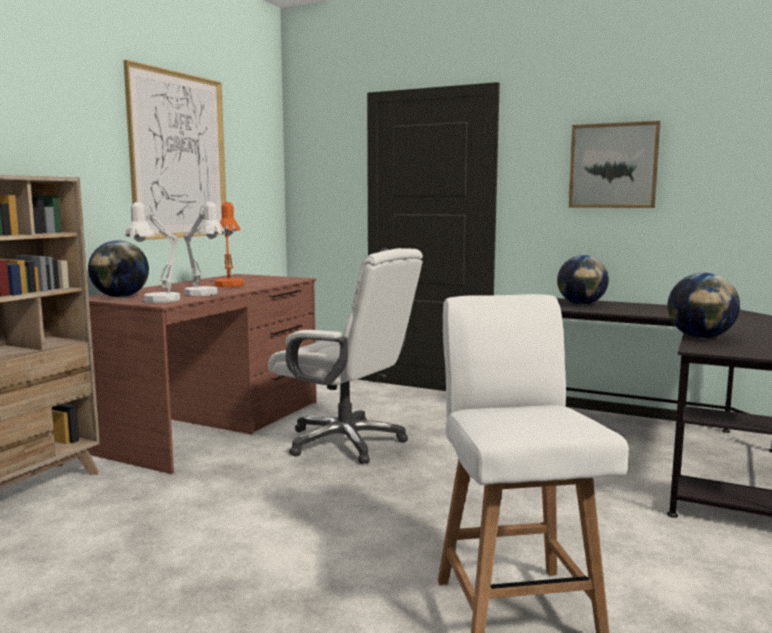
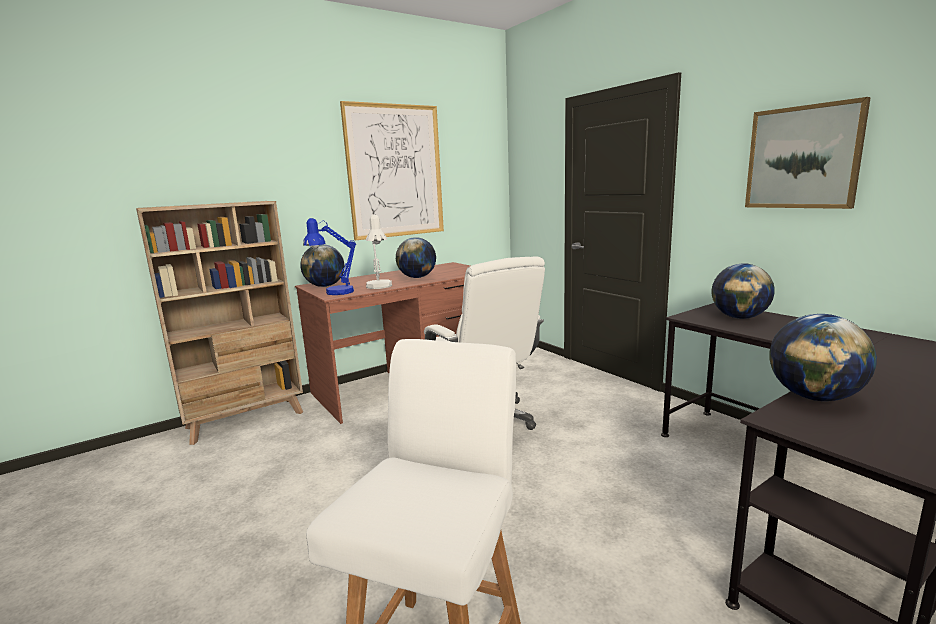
camera: 30 degrees right, 5 degrees up
(156, 301) = (334, 293): white table lamp -> blue table lamp
(230, 286) = (417, 277): orange table lamp -> globe

